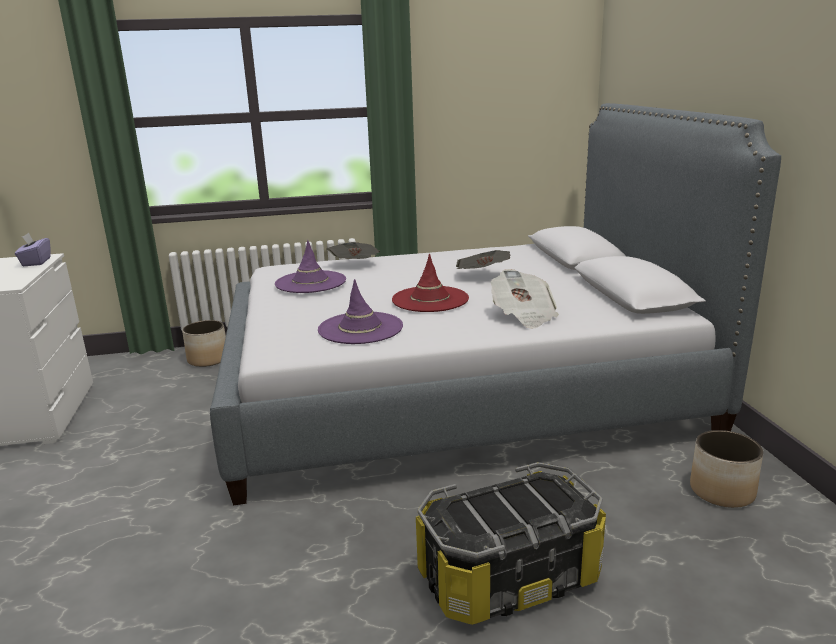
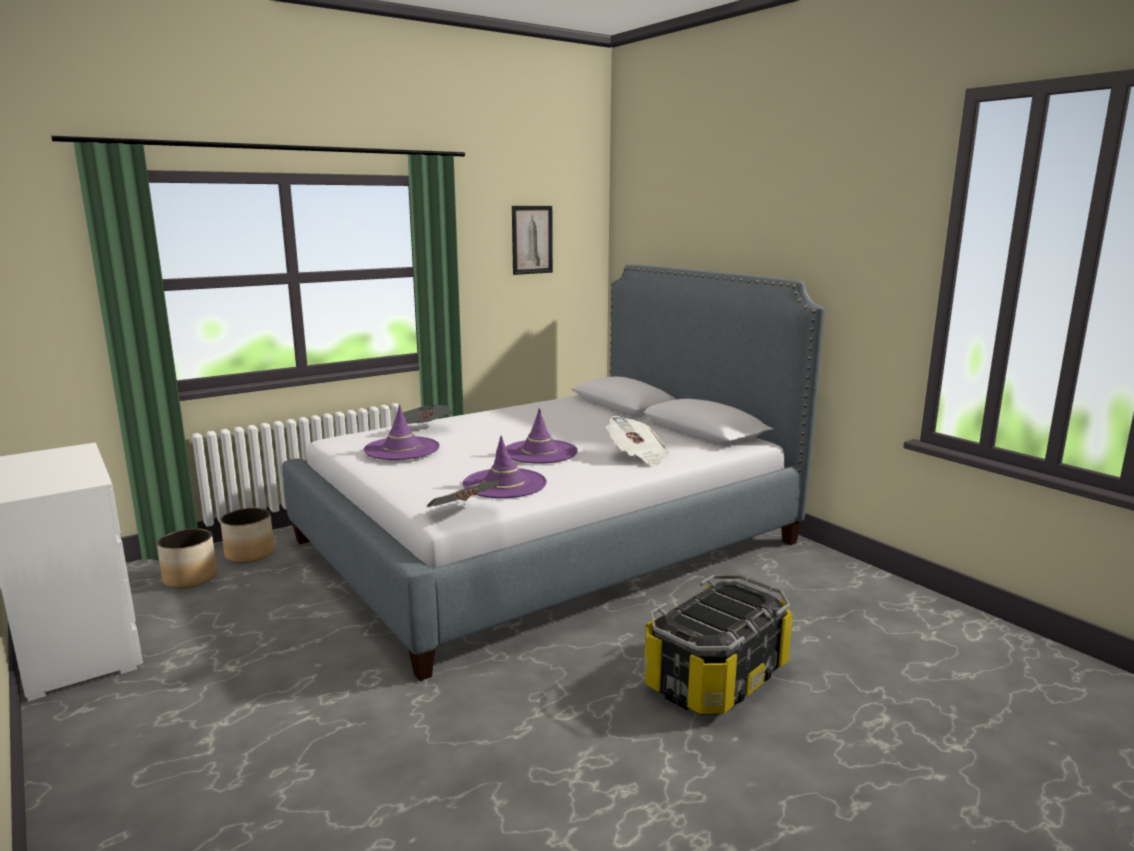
camera: 25 degrees left, 5 degrees down
(36, 262) = (75, 454): purple tissue box -> none
(430, 299) = (540, 452): red hat -> purple hat
(482, 275) = (562, 427): newspaper -> newspaper (463, 513)
(504, 78) = (532, 240): none -> picture
(721, 491) = (819, 581): planter -> planter (190, 578)

